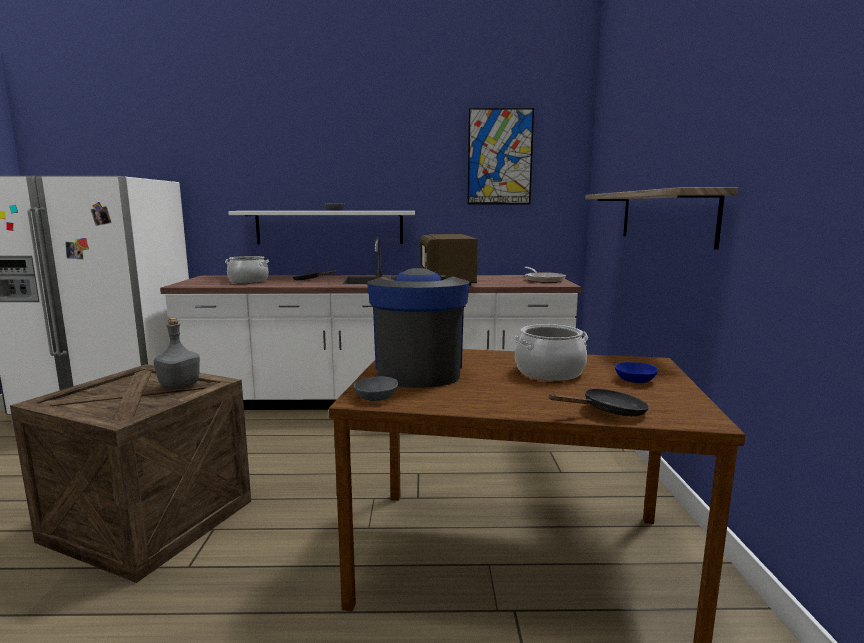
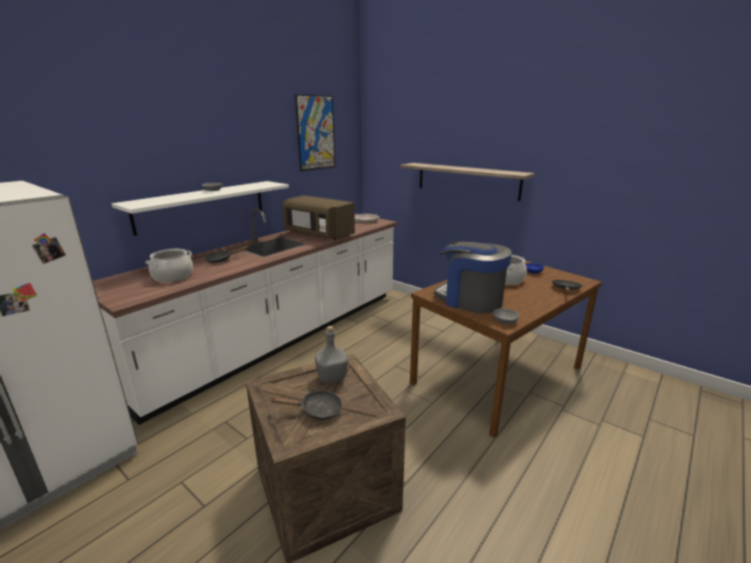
camera: 50 degrees left, 10 degrees up
(108, 396) = (317, 410): none -> black frying pan

